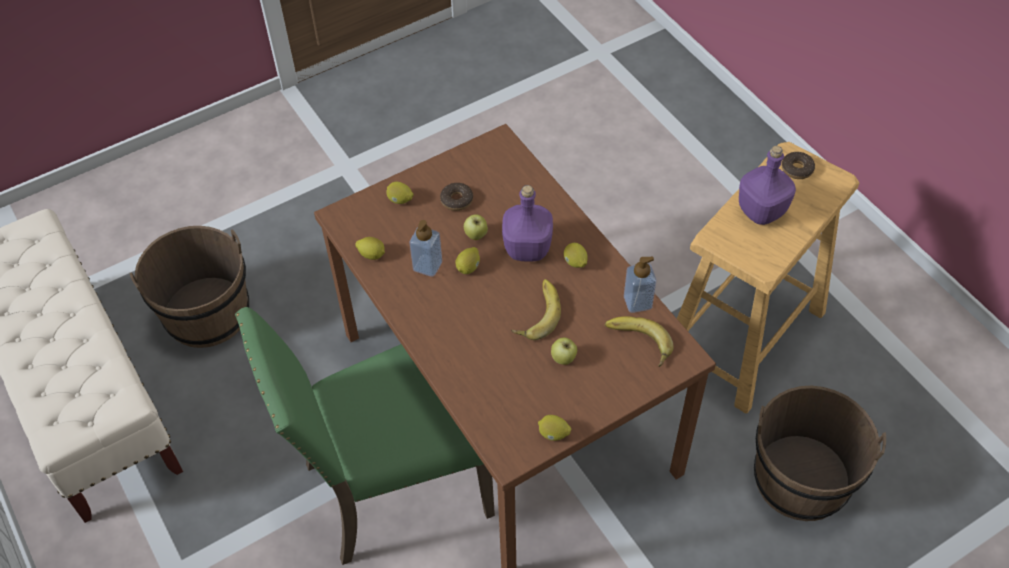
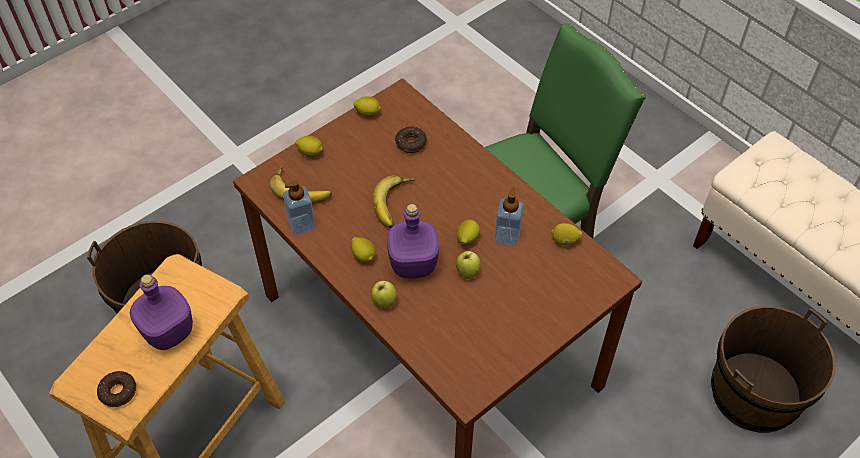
camera: 170 degrees right, 0 degrees up
(400, 200) = (557, 303): lemon -> lemon (310, 152)
(456, 200) = (497, 310): donut -> donut (411, 143)
(563, 359) = (366, 168): apple -> apple (384, 302)

